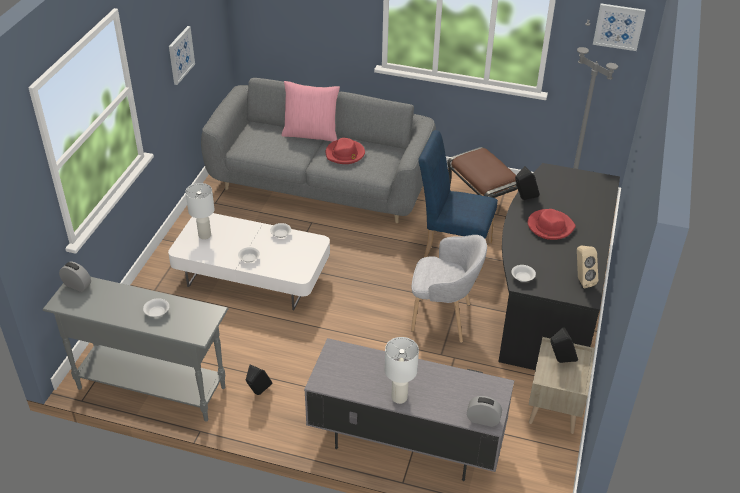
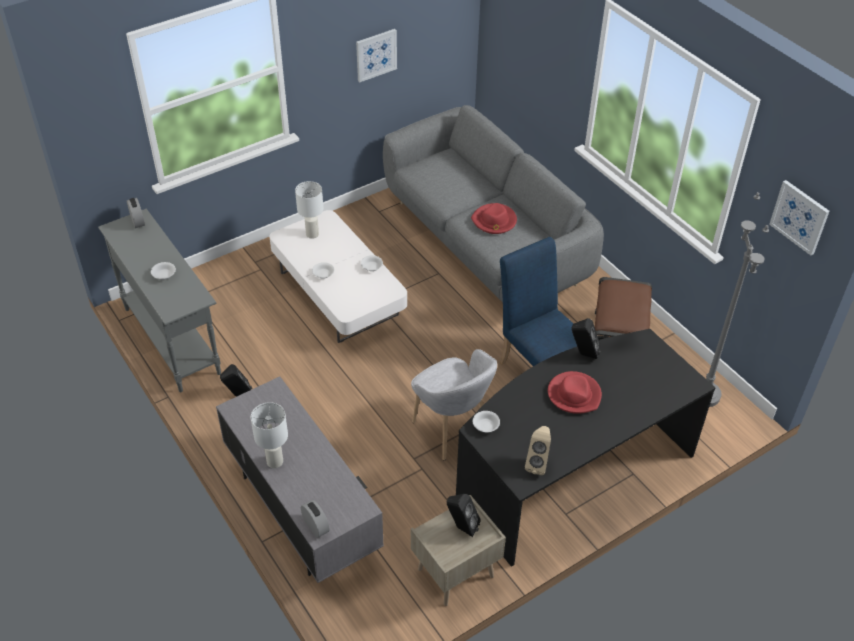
camera: 40 degrees right, 5 degrees up
(311, 134) = (487, 186): pink pillow -> none

